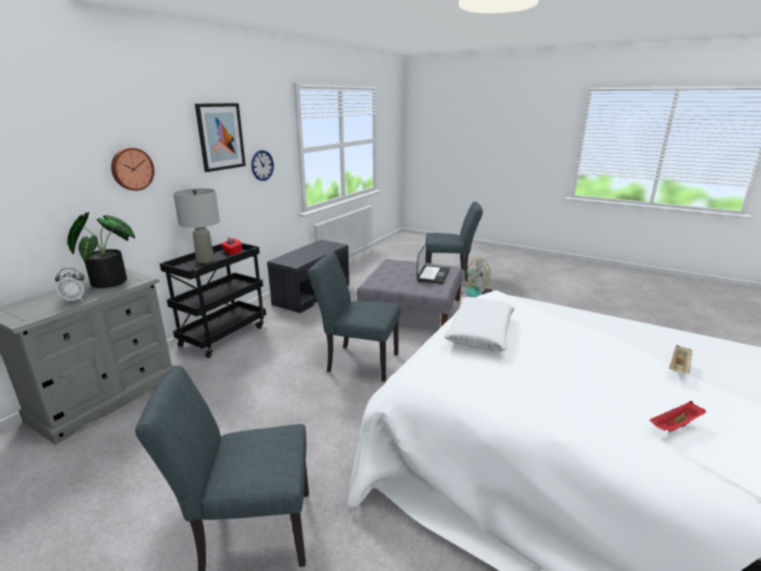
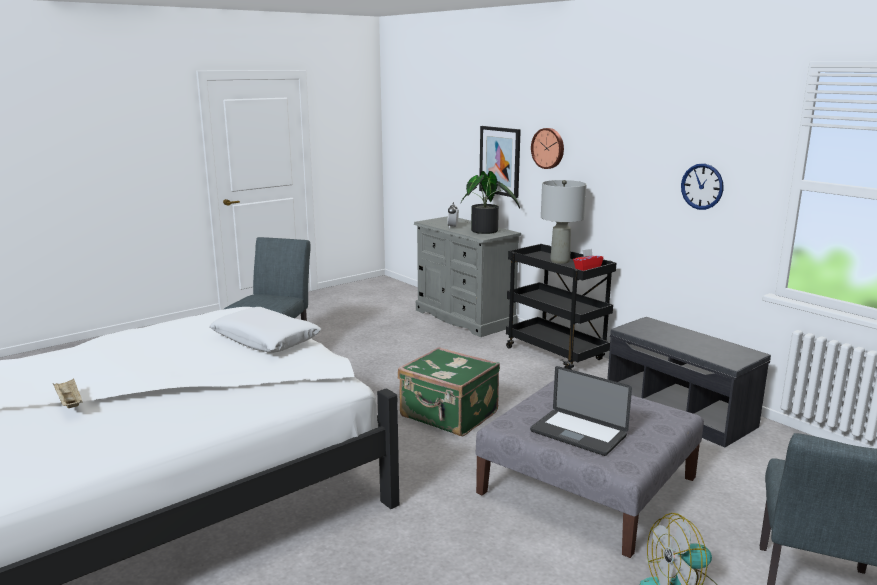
camera: 110 degrees right, 5 degrees down
(220, 136) = (645, 133): picture -> picture (500, 161)
(357, 361) = (448, 415): grey chair -> green suitcase
(675, 426) = (46, 364): red tray -> none

